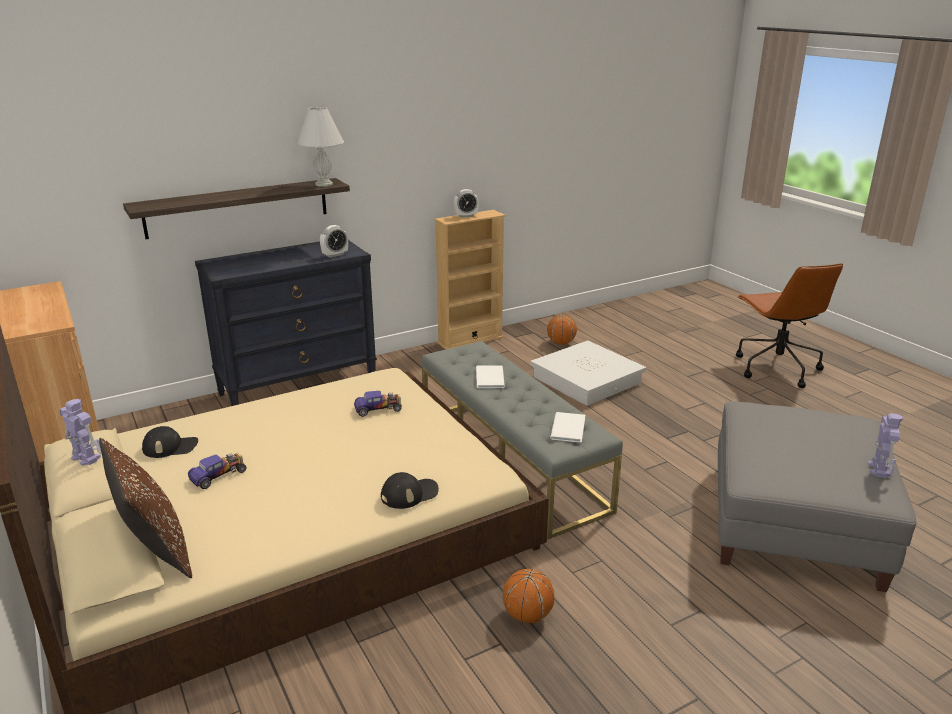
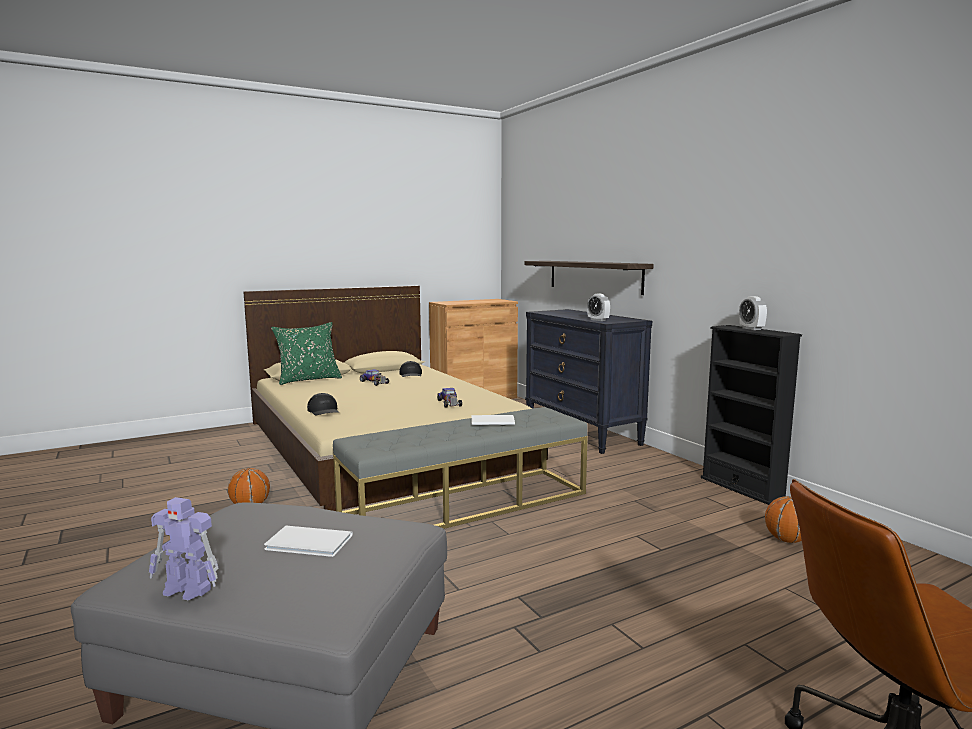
camera: 90 degrees right, 15 degrees down
(85, 457) = (377, 352): toy robot -> none
(155, 551) = (308, 380): brown pillow -> green pillow
(323, 184) = (624, 263): white table lamp -> none
(470, 340) = (742, 488): beige bookcase -> black bookcase
(569, 427) = (386, 442): white book -> white book (310, 543)
(587, 379) = (673, 552): white storage box -> none

